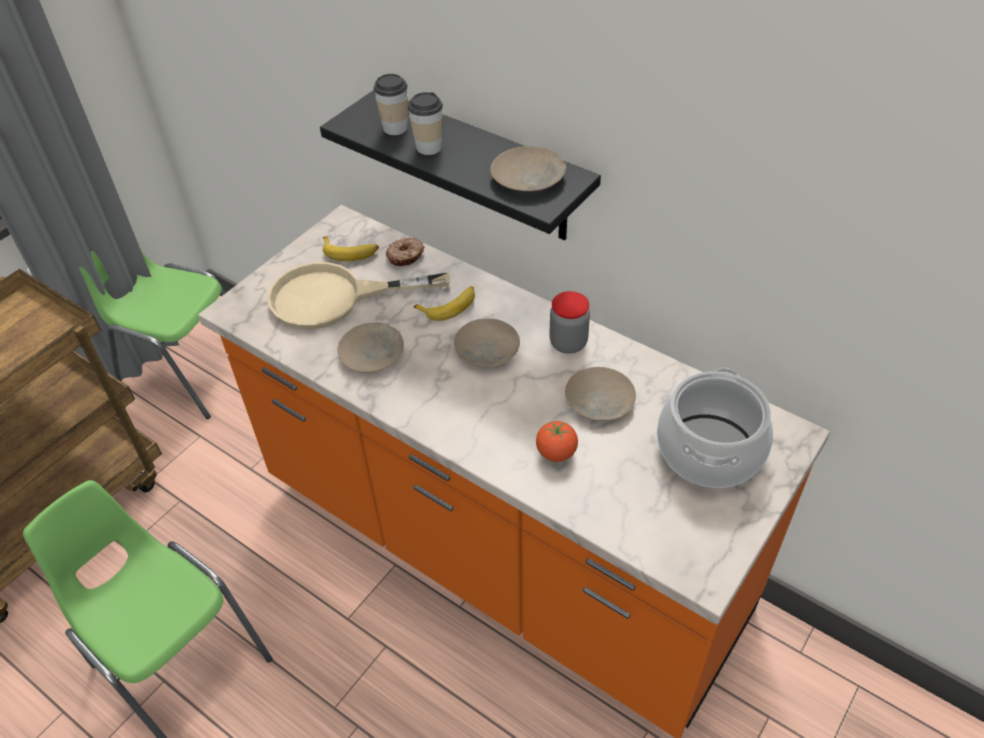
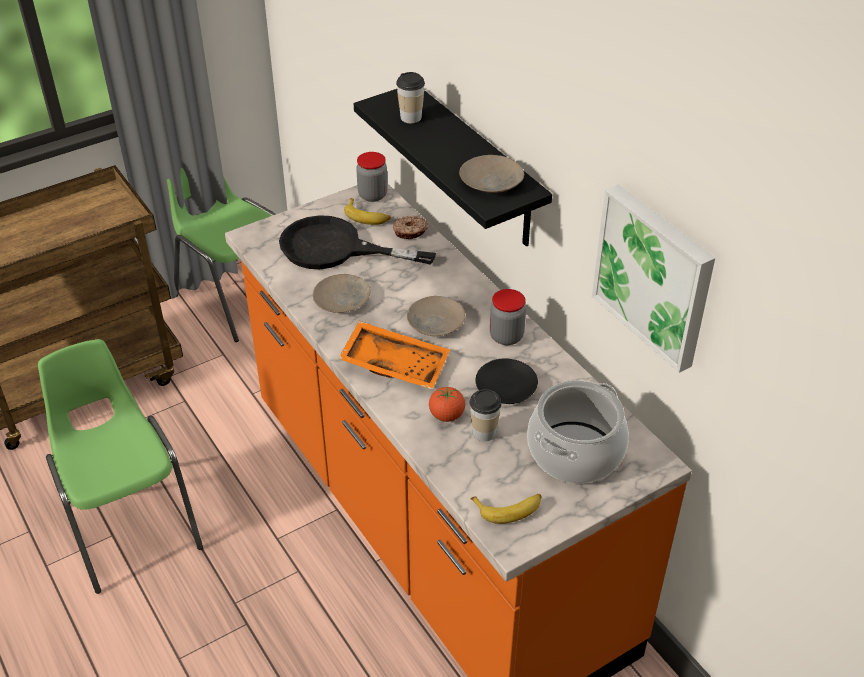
camera: 20 degrees right, 5 degrees down
(334, 298) = (335, 249): beige frying pan -> black frying pan
(344, 227) = (372, 195): none -> jar
(428, 147) = (427, 139): cup -> cup (484, 432)
(449, 306) = (424, 281): banana -> banana (509, 509)
(469, 410) = (395, 363): none -> orange tray
(599, 401) = (506, 388): beige plate -> black plate
(767, 237) = (655, 275): none -> picture

